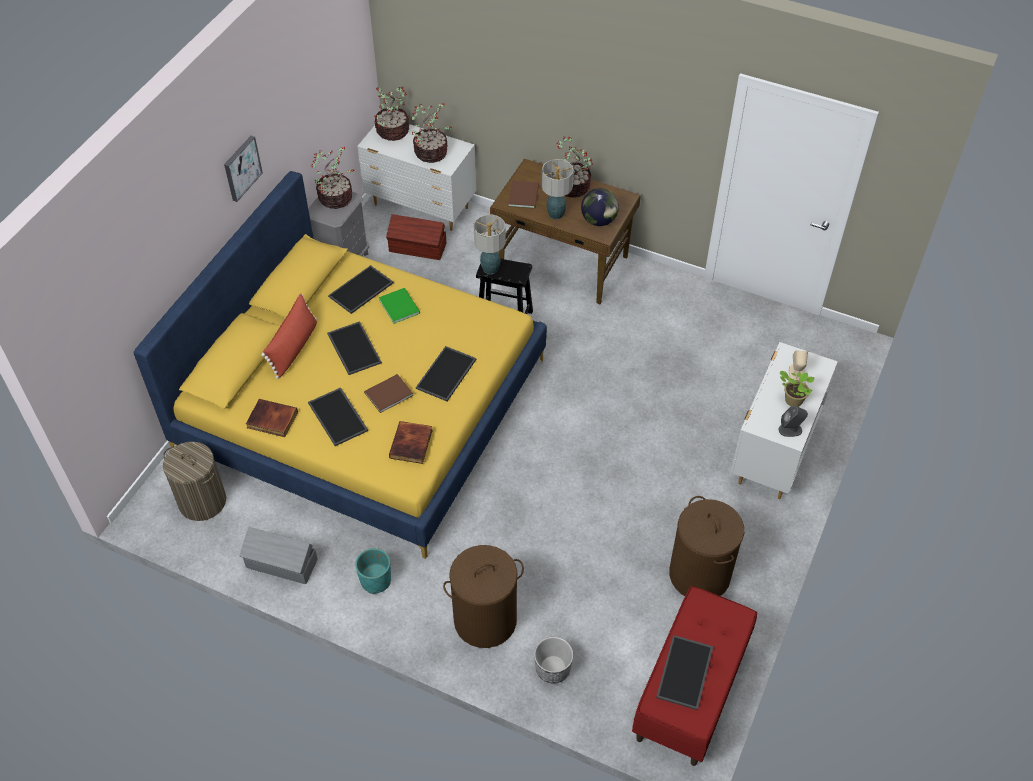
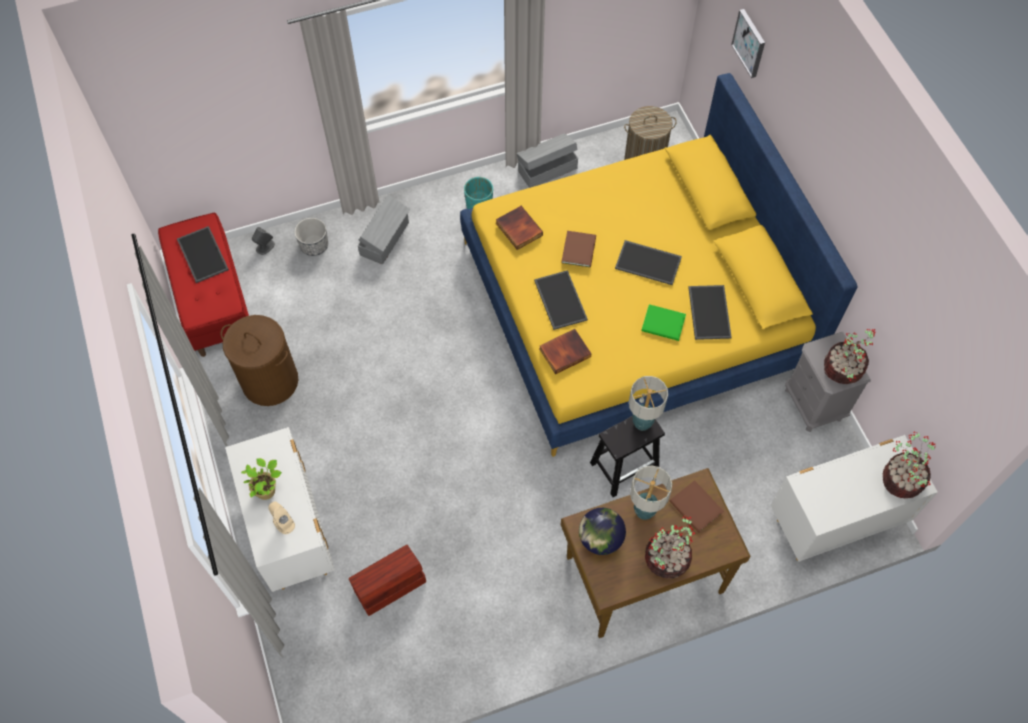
camera: 135 degrees right, 10 degrees up
(241, 168) = (841, 190): picture -> picture (750, 43)
(271, 420) = (630, 173): book -> book (564, 351)
(294, 347) = (689, 230): red pillow -> none
(339, 417) = (590, 209): tray -> none
(418, 248) = (778, 474): brown storage box -> brown storage box (389, 585)
(432, 153) = (836, 488): potted plant -> none
(485, 620) = (385, 238): brown laundry basket -> grey storage box
(790, 430) = (248, 459): grey speaker -> grey speaker (265, 247)

